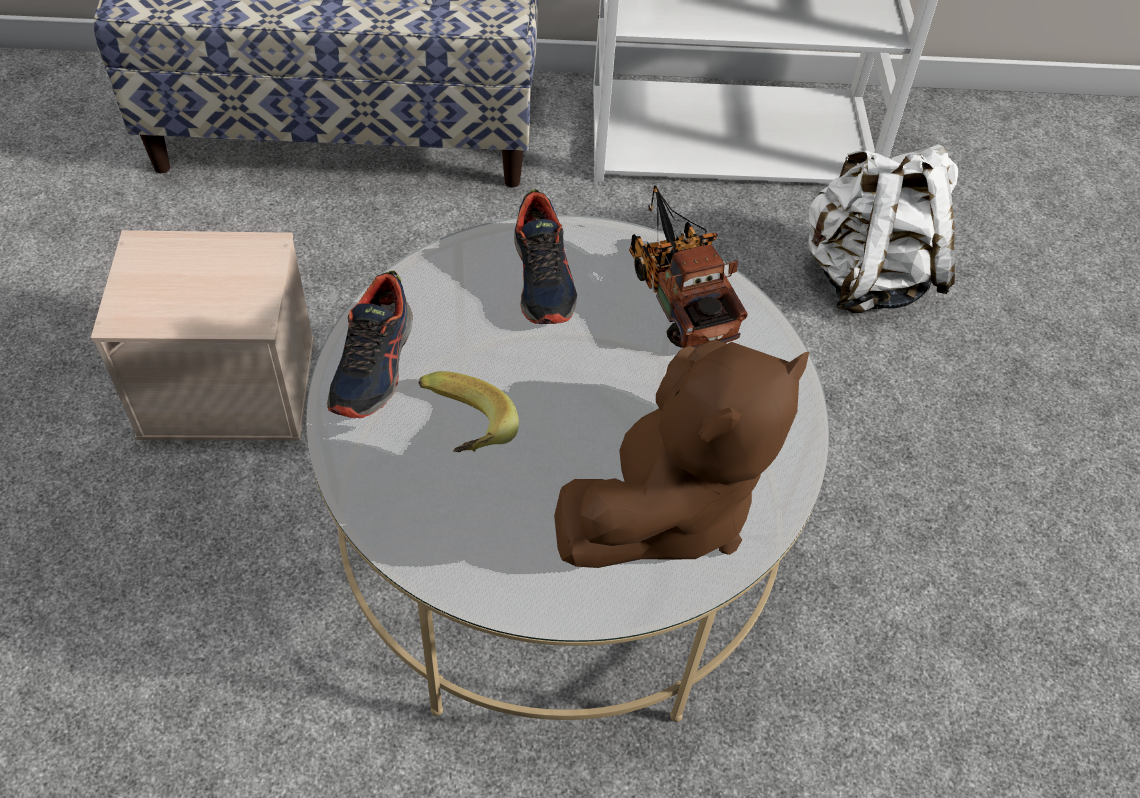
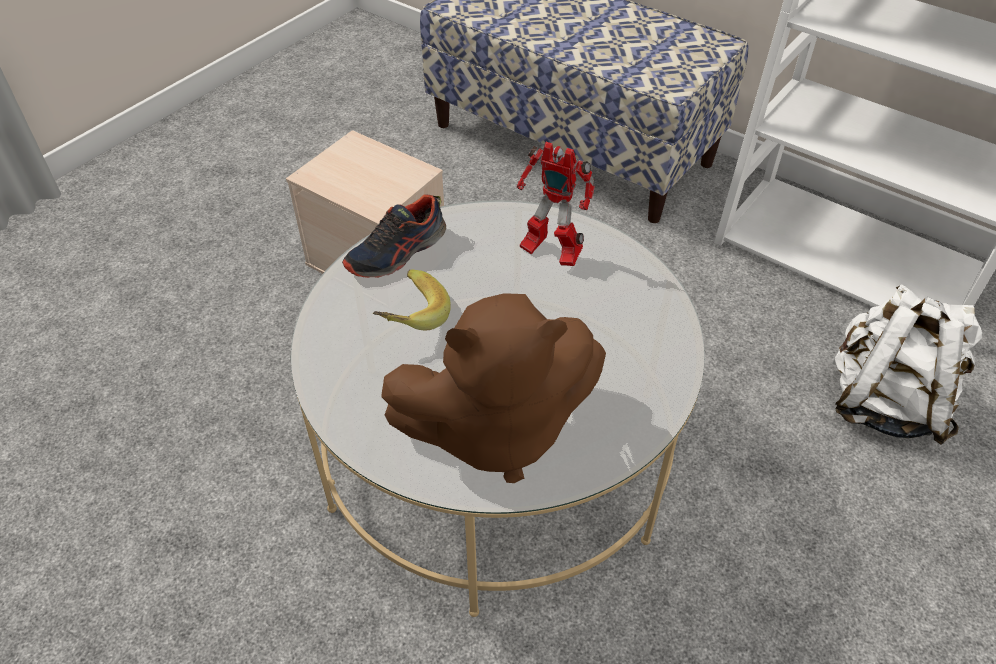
camera: 40 degrees right, 5 degrees down
(543, 278) = (549, 252): shoe -> toy robot
(678, 292) = (636, 303): toy truck -> none

